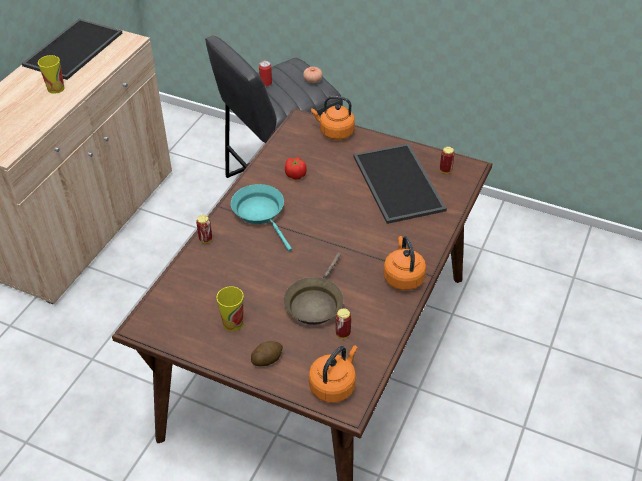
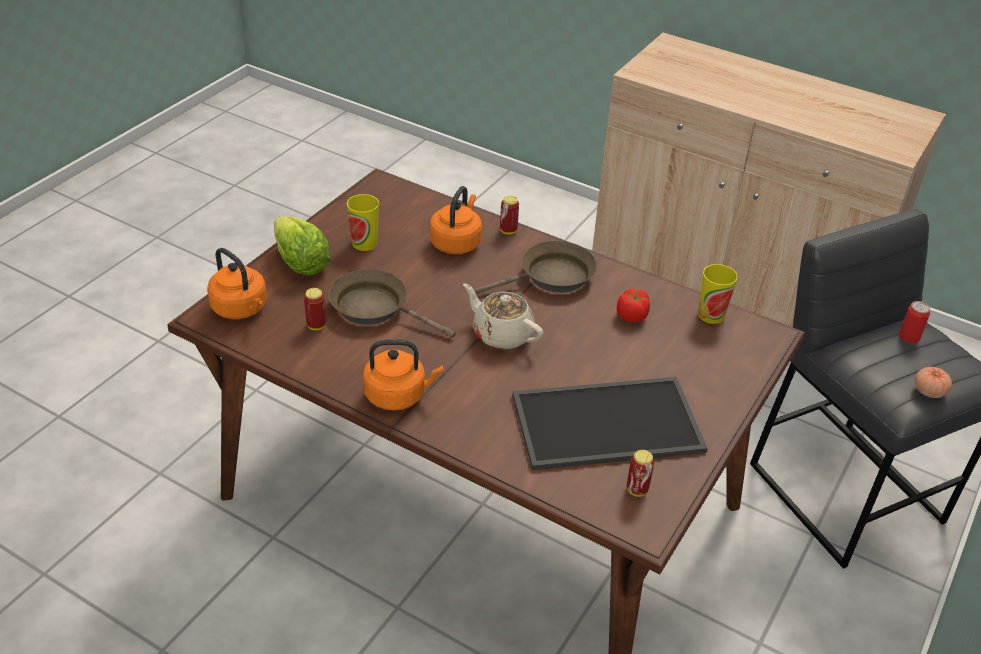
camera: 95 degrees right, 5 degrees down
(56, 88) = (770, 99): cup -> cup (711, 315)
(73, 48) = (866, 110): tray -> none
(261, 213) = (551, 277): turquoise frying pan -> brown frying pan
(267, 359) = (301, 263): potato -> lettuce
(328, 233) = (501, 334): none -> beige teapot
(334, 132) = (739, 368): orange kettle -> orange kettle (456, 242)

